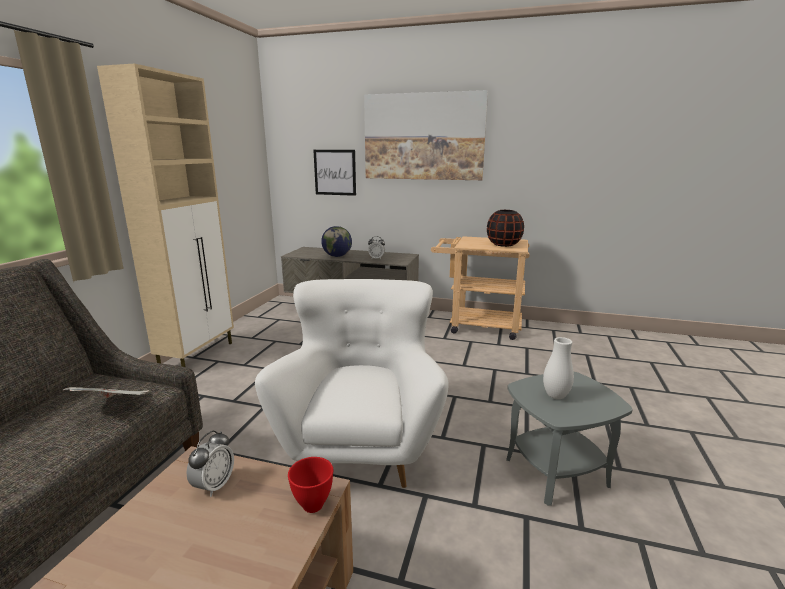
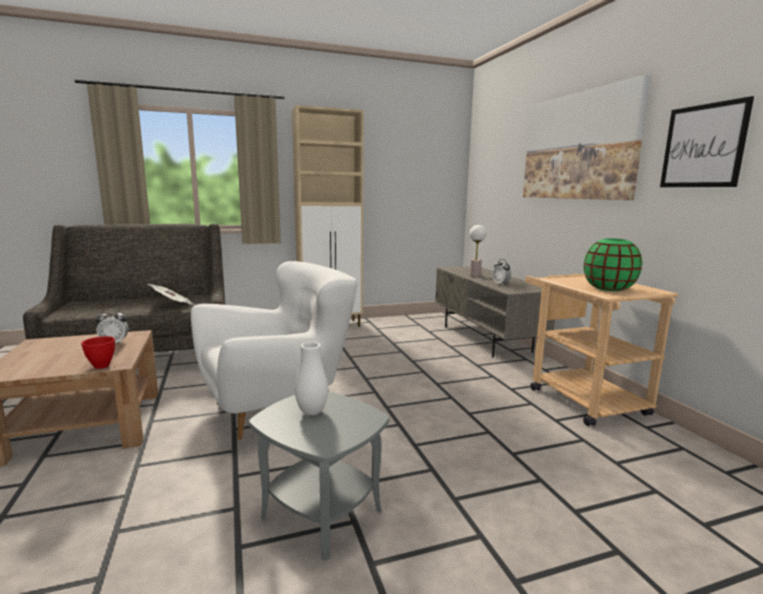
camera: 55 degrees right, 5 degrees down
(335, 172) = (505, 191): picture -> picture (703, 146)
(337, 256) = (475, 276): globe -> table lamp
(504, 245) = (609, 288): black vase -> green vase

